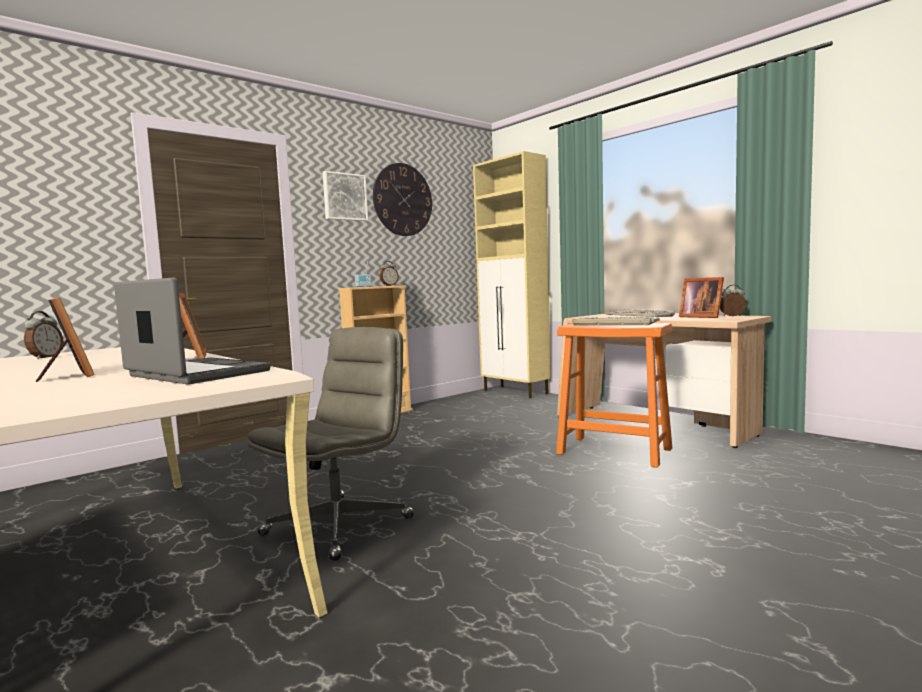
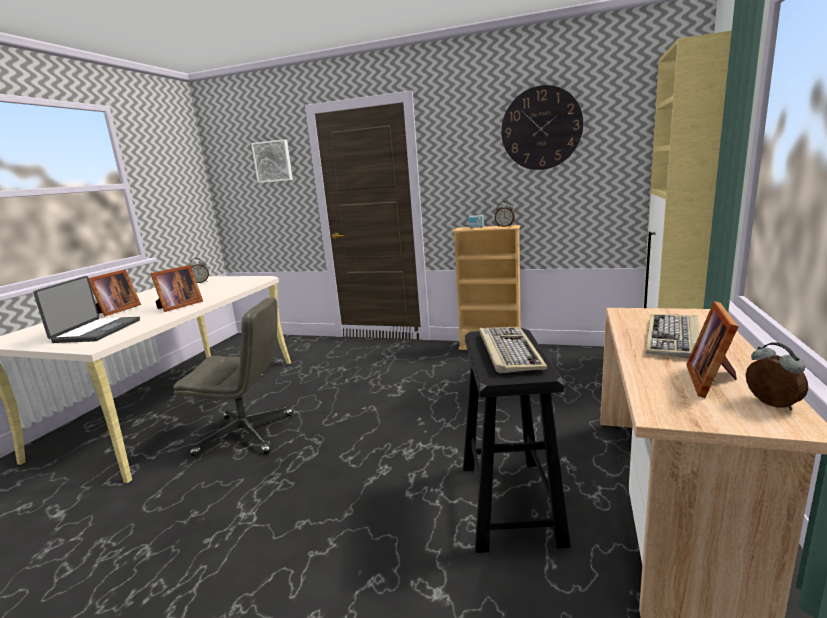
camera: 60 degrees right, 10 degrees up
(344, 197) = (469, 137): picture -> picture (273, 161)
(613, 451) = (509, 501): orange stool -> black stool

